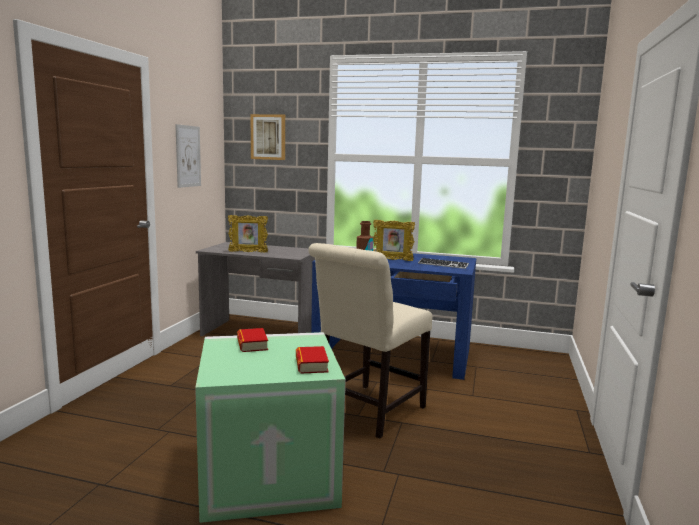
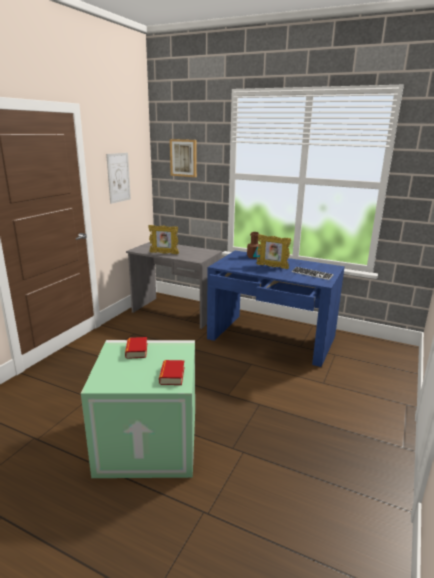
camera: 10 degrees right, 10 degrees up
(366, 412) = (235, 393): beige chair -> none

